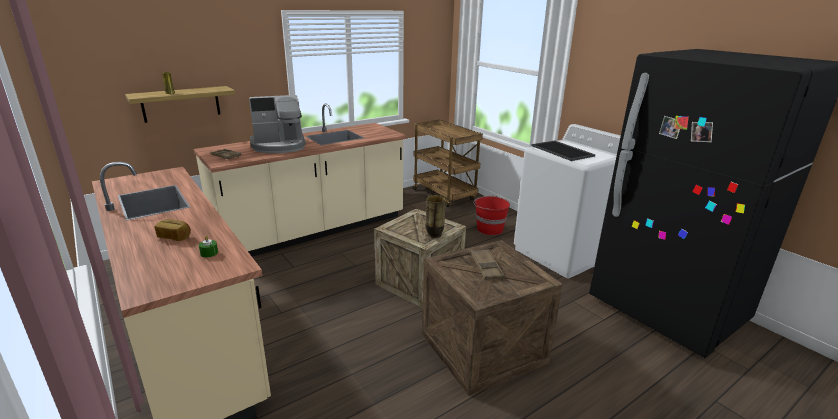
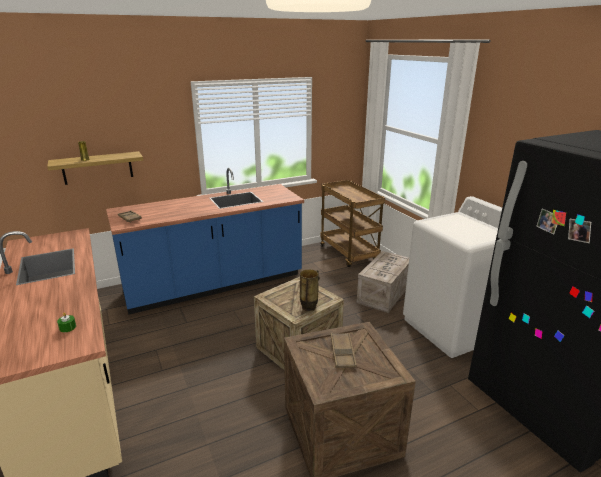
camera: 10 degrees right, 0 degrees up
(175, 237) = (47, 306): bread -> none
(279, 146) = (181, 208): coffee machine -> none
(313, 231) = (215, 285): beige counter -> blue counter
(489, 229) = (384, 294): red bucket -> crate
(563, 151) = (452, 227): tray -> none

